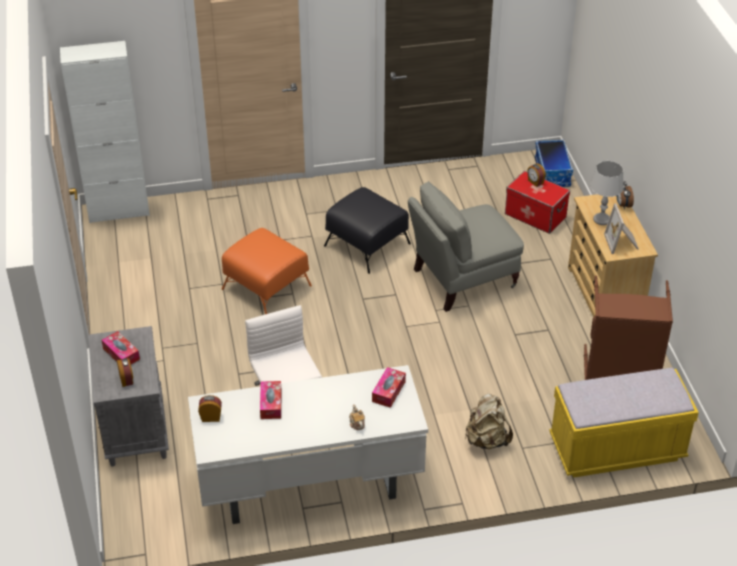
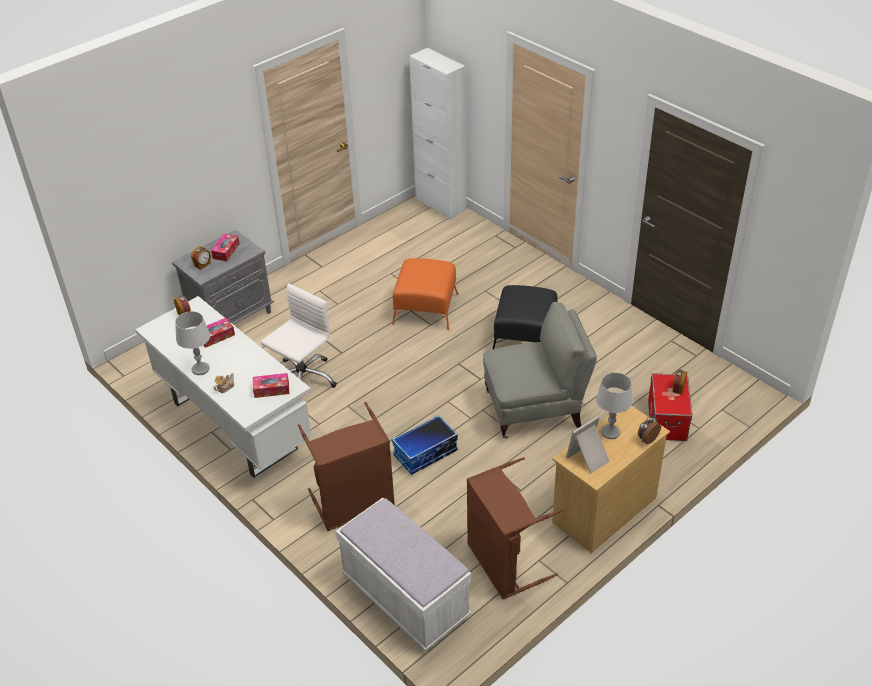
camera: 60 degrees right, 0 degrees up
(312, 432) = (200, 369): none -> grey table lamp
(462, 279) = (535, 409): grey armchair -> grey armchair turned 135 degrees clockwise
(486, 440) = (354, 505): beige backpack -> brown laundry basket
(553, 173) = (741, 406): storage box -> storage box (425, 454)
(616, 449) = (405, 597): yellow bench -> white bench

